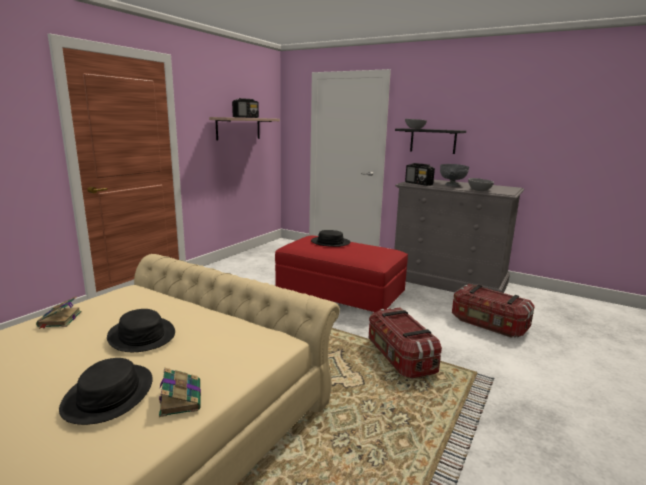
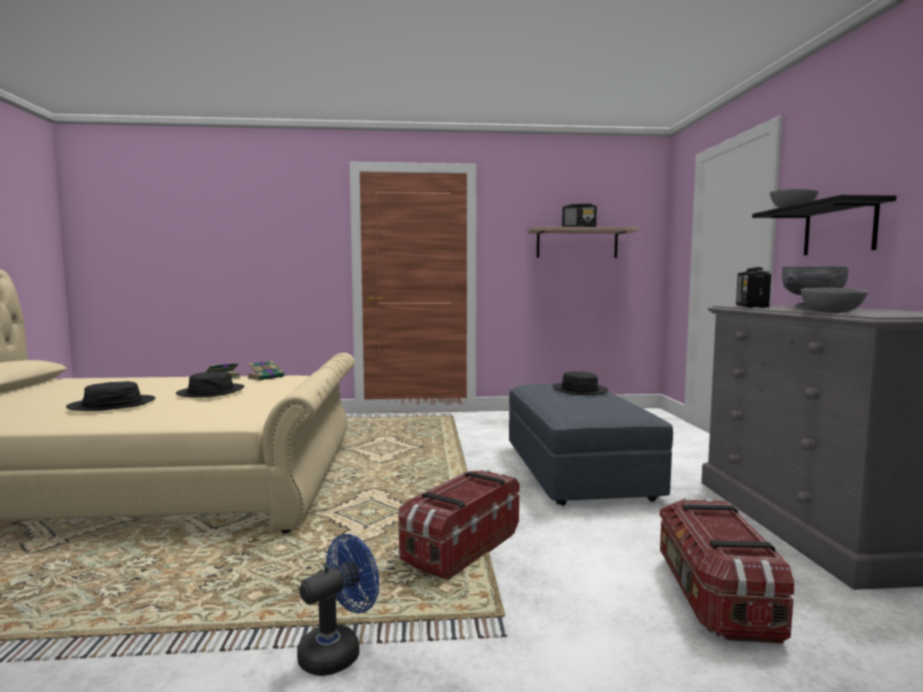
camera: 55 degrees right, 10 degrees down
(180, 398) = (115, 417): book -> book (266, 377)
(340, 292) = (577, 471): red ottoman -> grey ottoman
(481, 428) = (338, 650): none -> blue fan

